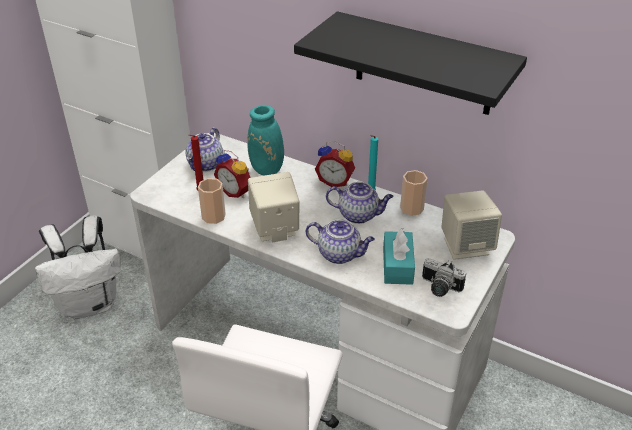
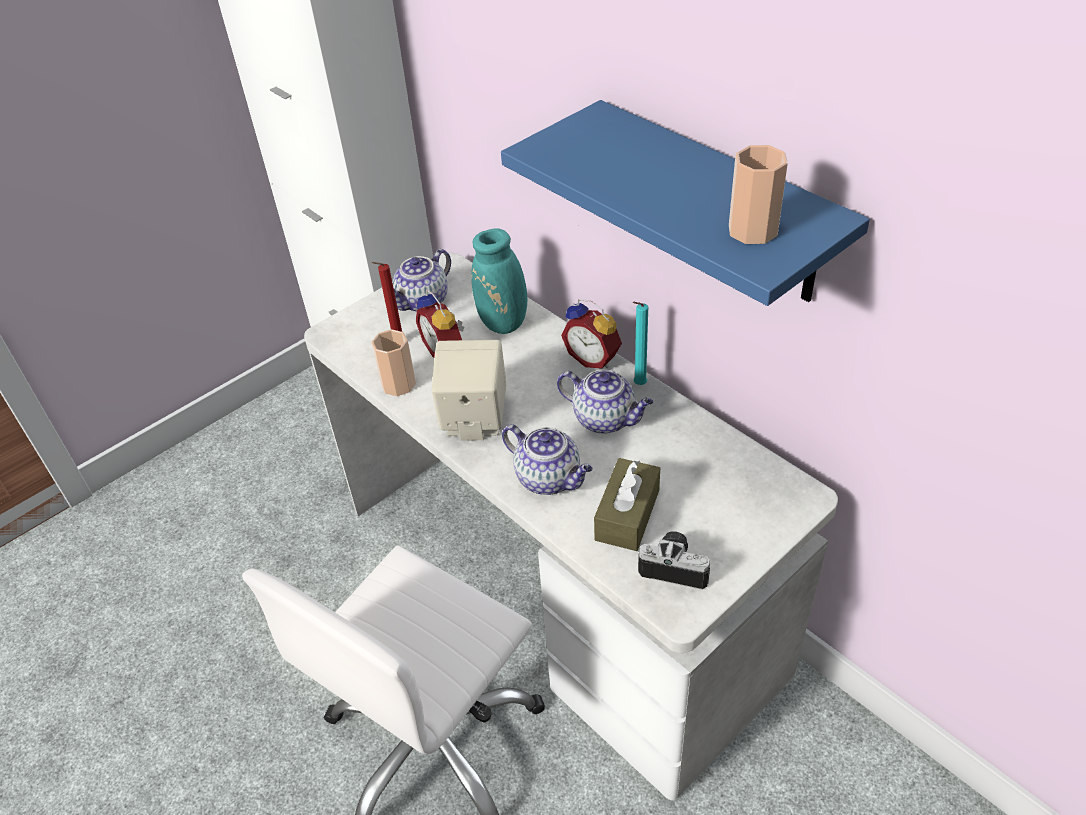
camera: 20 degrees right, 5 degrees up
(90, 304) = (285, 459): white backpack -> none
(397, 266) = (627, 515): turquoise tissue box -> brown tissue box
(411, 208) = (691, 422): cup -> cup (752, 231)
(423, 64) = (718, 203): black shelf -> blue shelf
(439, 288) = (675, 566): camera -> camera turned 150 degrees clockwise
(466, 246) = (749, 502): beige speaker -> none

